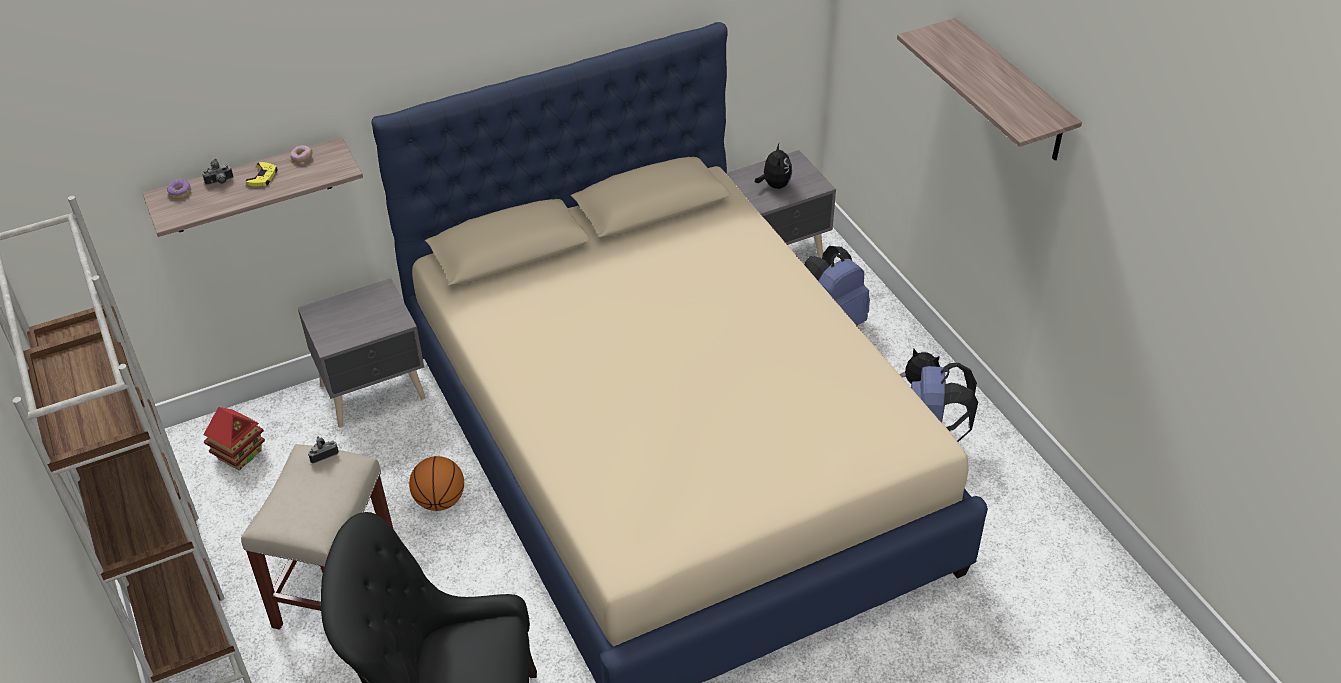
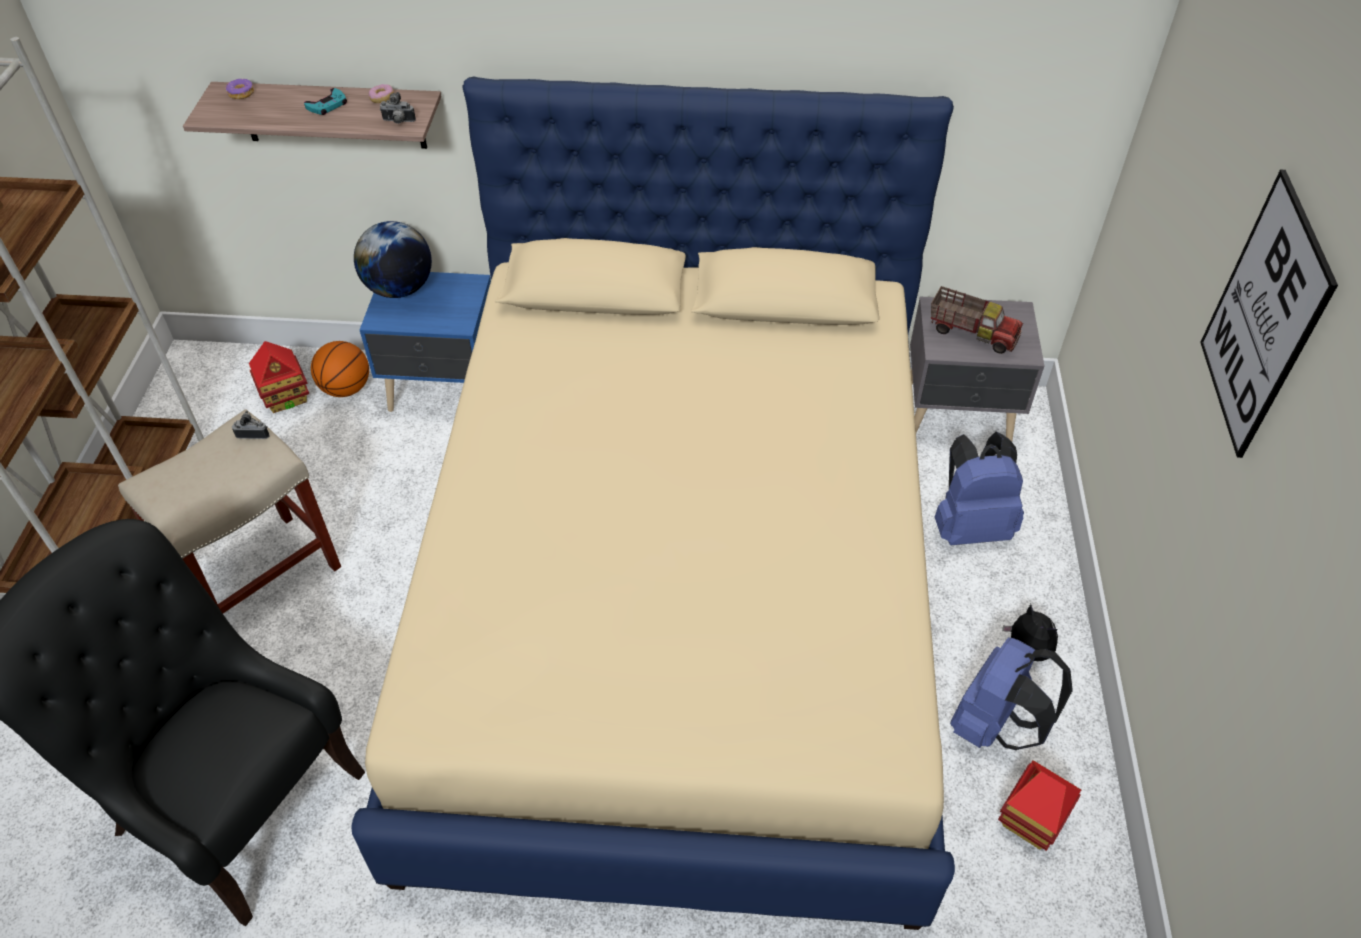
camera: 30 degrees right, 5 degrees up
(220, 182) = (285, 96): camera -> camera (398, 122)
(263, 177) = (328, 105): yellow game controller -> turquoise game controller
(326, 315) = (400, 289): none -> globe
(375, 393) = (446, 390): grey nightstand -> blue nightstand
(440, 500) = (418, 532): basketball -> basketball (346, 388)
(774, 185) = (972, 332): plush toy -> toy truck
(988, 482) = (1031, 820): none -> toy house
(1011, 92) = (1263, 317): shelf -> picture

